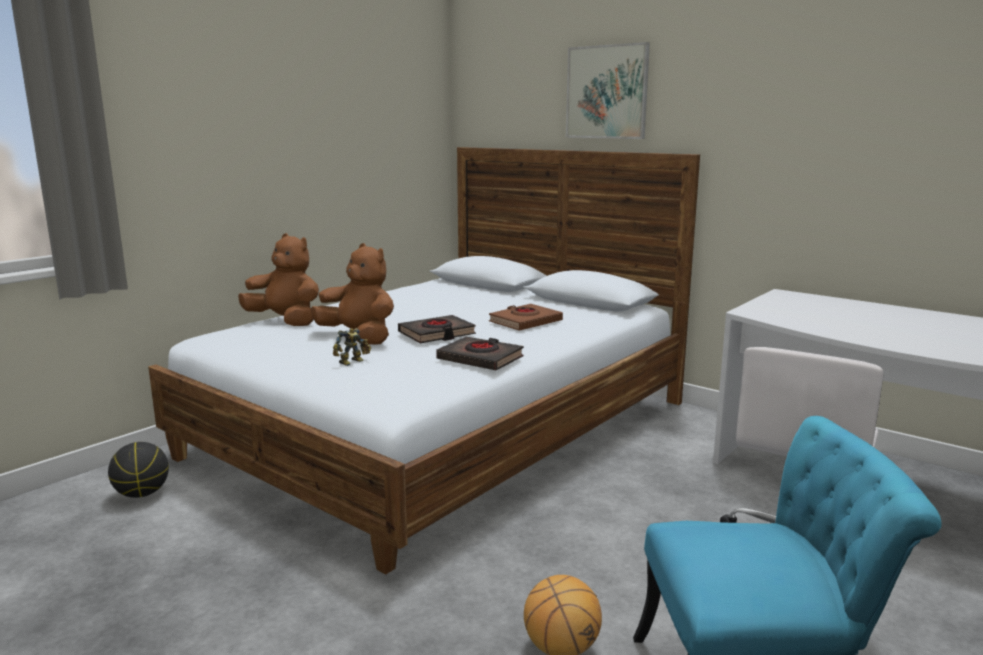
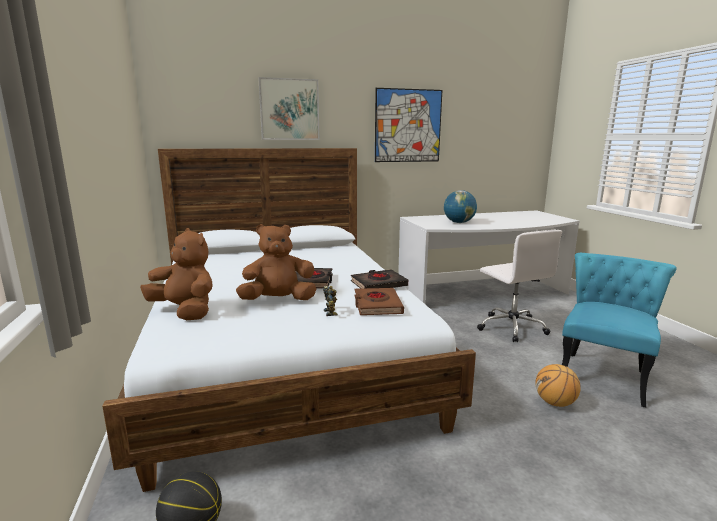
camera: 55 degrees left, 0 degrees up
(286, 322) = (185, 311): brown plush toy -> brown plush toy turned 60 degrees clockwise
(525, 322) = (327, 262): brown book -> brown book (377, 305)
(807, 114) = (408, 126): none -> picture
(834, 318) = (459, 222): none -> globe

